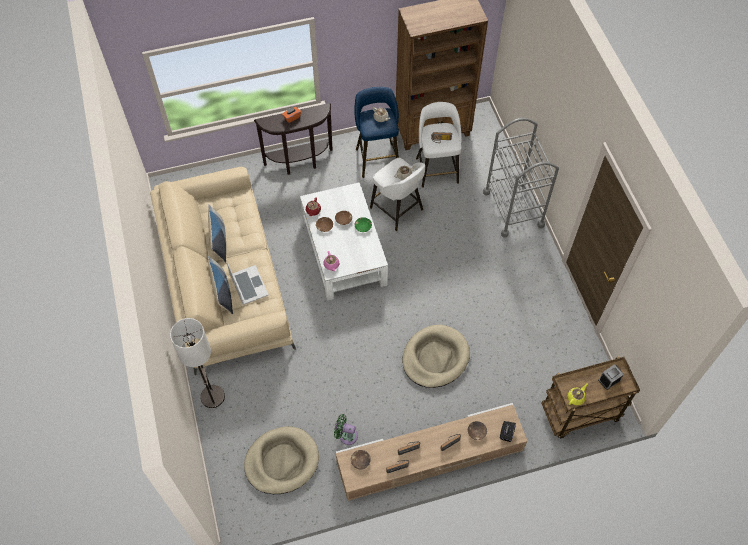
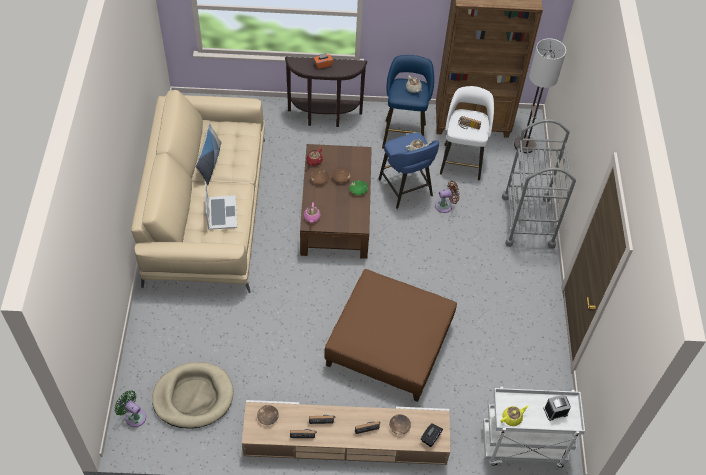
camera: 15 degrees right, 5 degrees down
(212, 396) = (150, 313): floor lamp -> floor lamp (524, 144)
(222, 291) = (193, 211): pillow -> none
(344, 250) = (336, 212): white coffee table -> brown coffee table
(346, 435) = (268, 392): green fan -> green fan (134, 416)
(397, 210) = (406, 189): white stool -> blue stool
(435, 358) = (389, 343): beige dog bed -> brown ottoman
(437, 215) = (445, 205): none -> brown fan
(579, 414) = (522, 447): brown cart -> white cart

